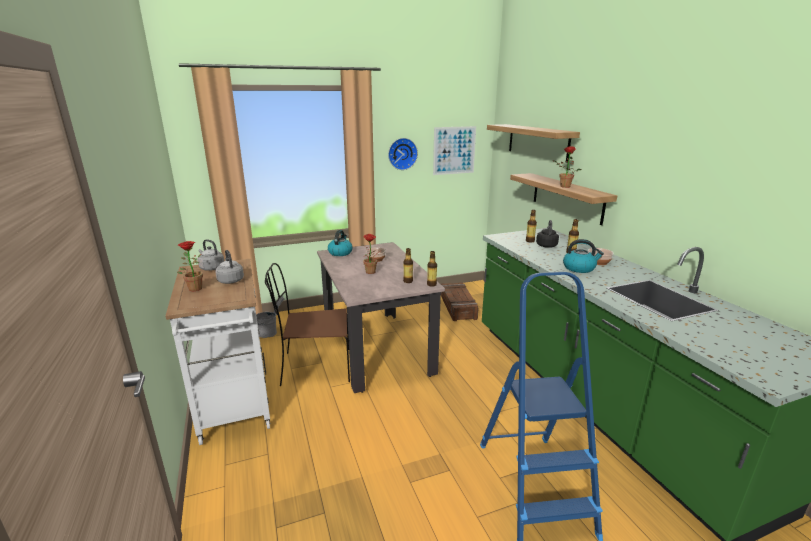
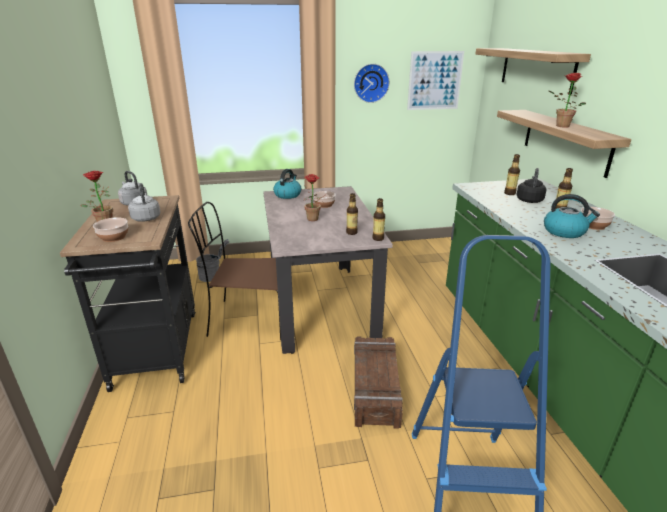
camera: 10 degrees right, 5 degrees up
(210, 299) = (114, 237): none -> bowl
(235, 404) = (156, 351): white cart -> black cart
(458, 306) = (424, 265): crate -> crate (376, 387)

